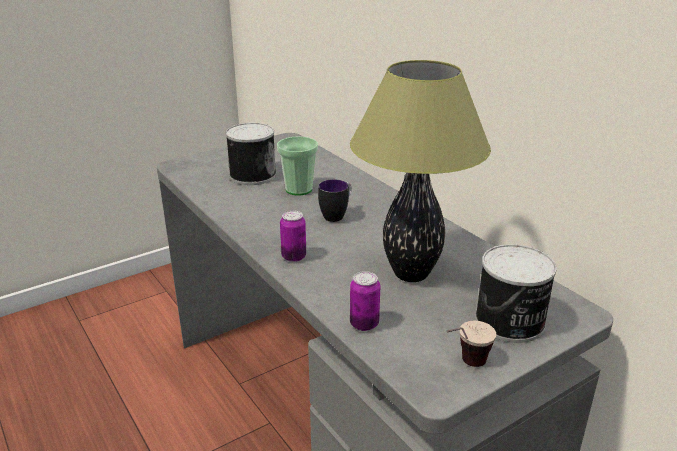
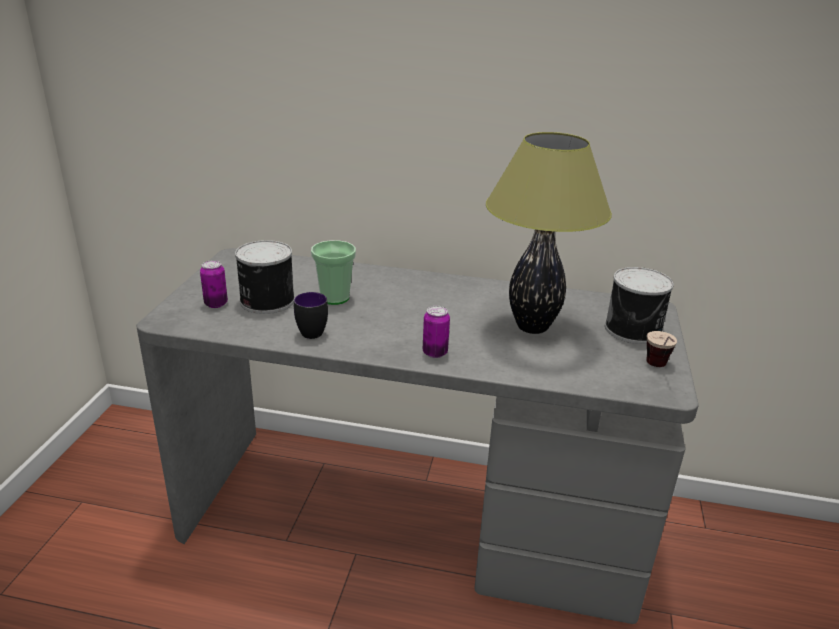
camera: 45 degrees left, 0 degrees up
(337, 215) = (405, 306): mug -> mug (312, 330)
(364, 324) = (566, 375): can -> can (216, 304)

